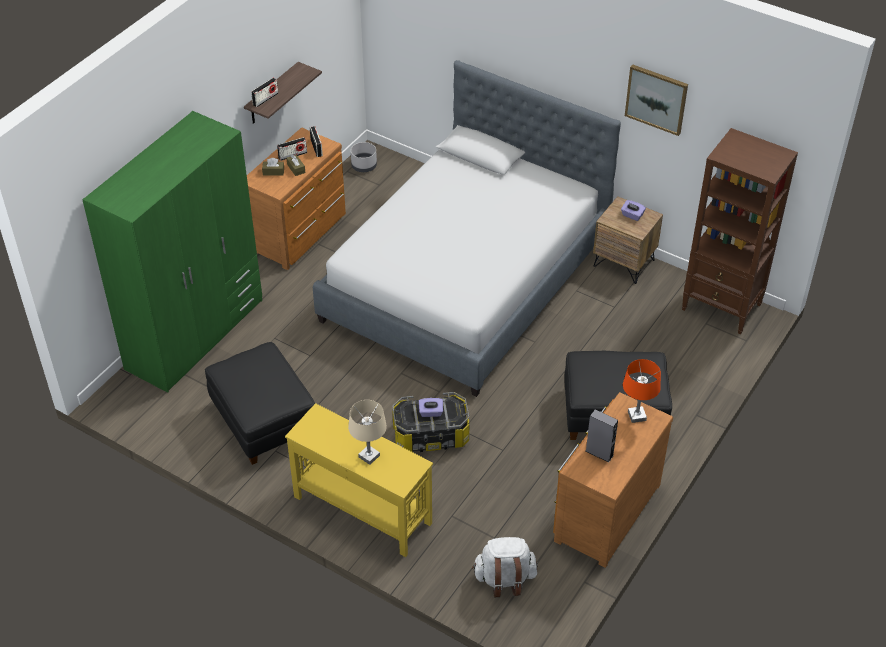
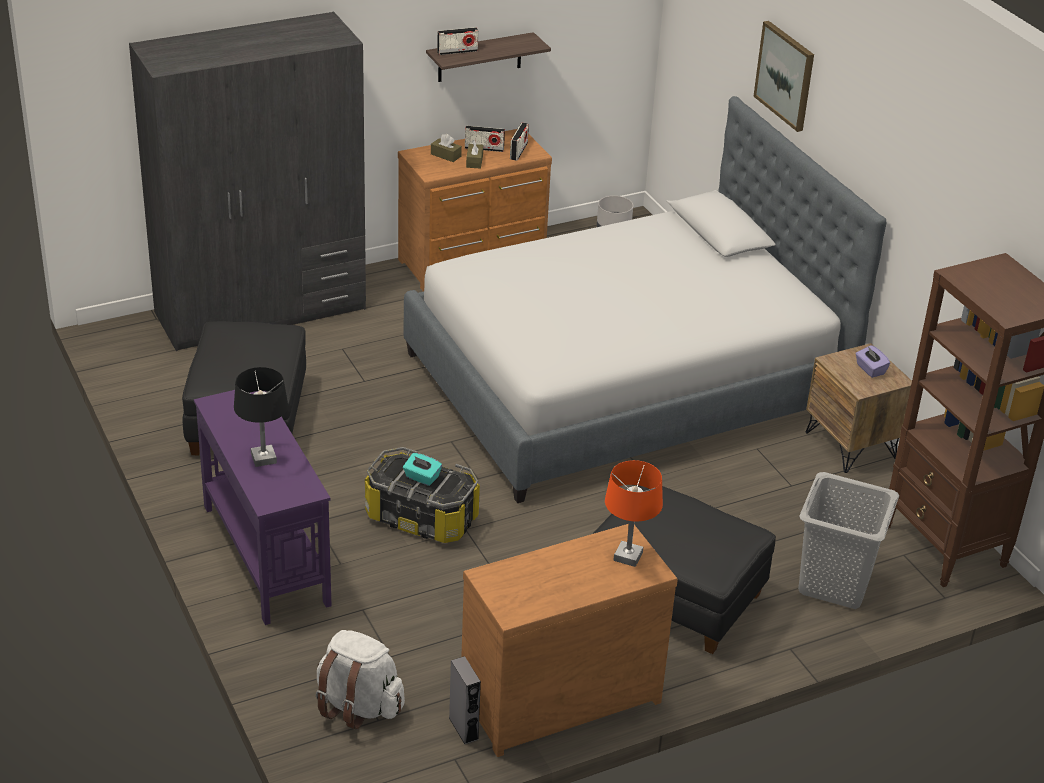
camera: 30 degrees right, 10 degrees down
(195, 334) = (261, 311): green wardrobe -> grey wardrobe
(362, 509) = (266, 554): yellow console table -> purple console table
(369, 456) = (263, 458): beige table lamp -> black table lamp
(431, 412) = (422, 477): purple tissue box -> turquoise tissue box
(599, 453) = (536, 573): grey speaker -> grey speaker (463, 728)
(656, 99) = (931, 191): picture -> picture (785, 75)
(686, 361) = (834, 584): none -> grey laundry basket

